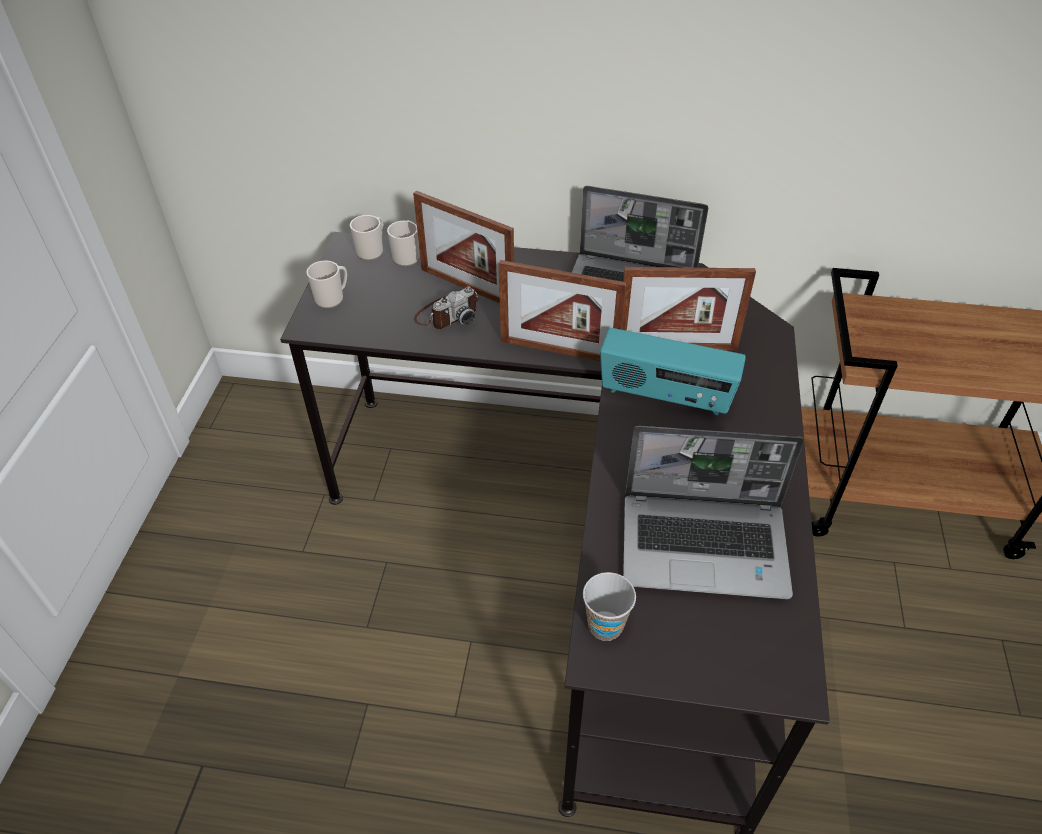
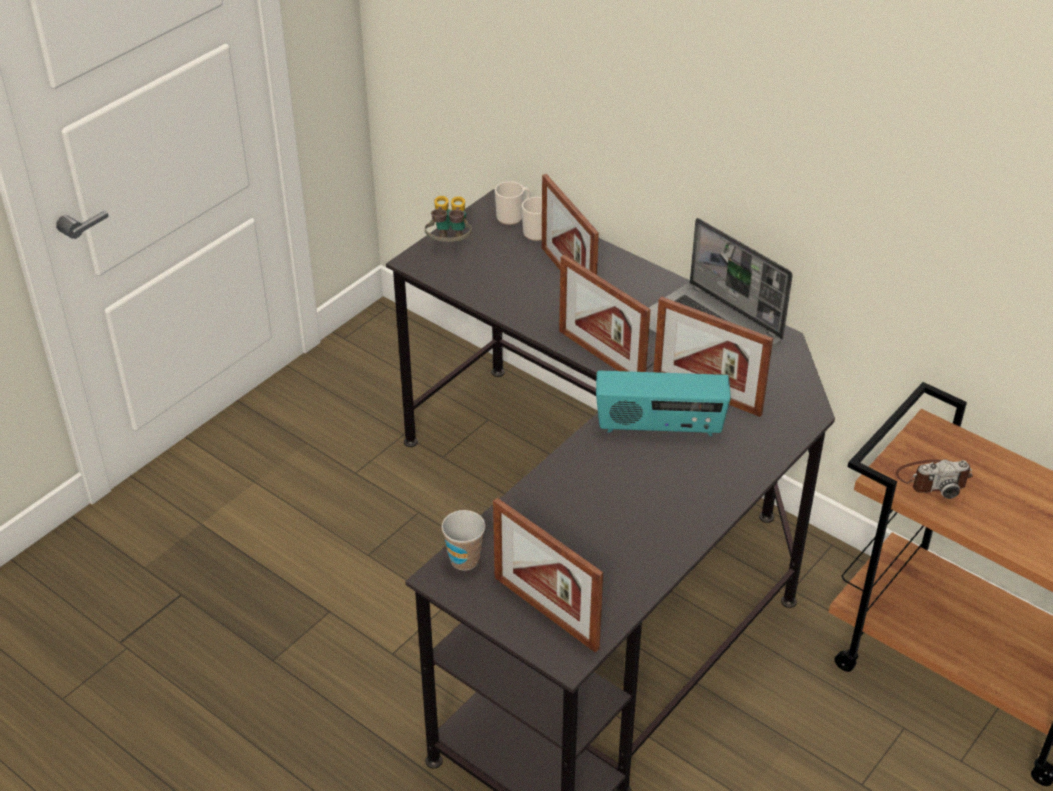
camera: 30 degrees right, 5 degrees down
(332, 298) = (449, 245): mug -> binoculars
(447, 314) = (532, 293): camera -> camera (932, 480)
(665, 396) = (659, 427): radio -> radio turned 45 degrees counterclockwise
(706, 545) = (589, 544): laptop -> none
(730, 644) = (545, 612): none -> picture frame

